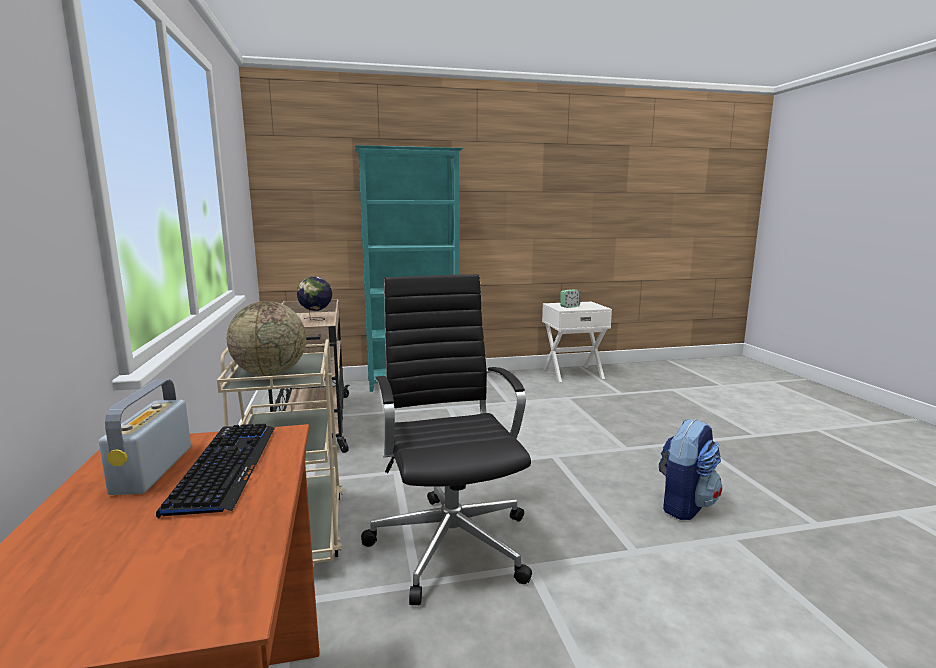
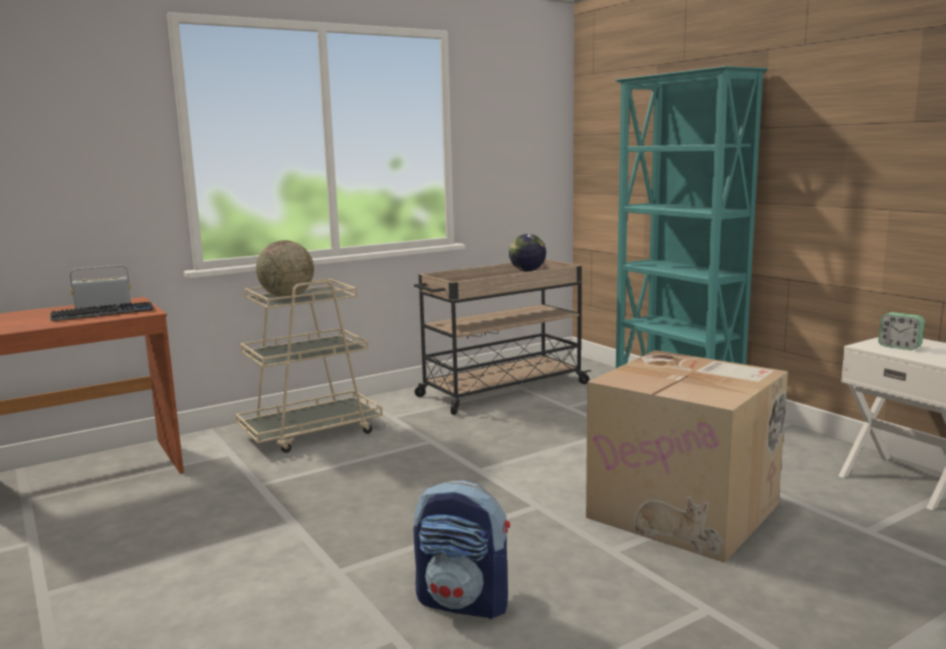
camera: 70 degrees right, 0 degrees up
(450, 541) = (321, 485): black office chair -> none
(582, 420) = (686, 510): none -> cardboard box

